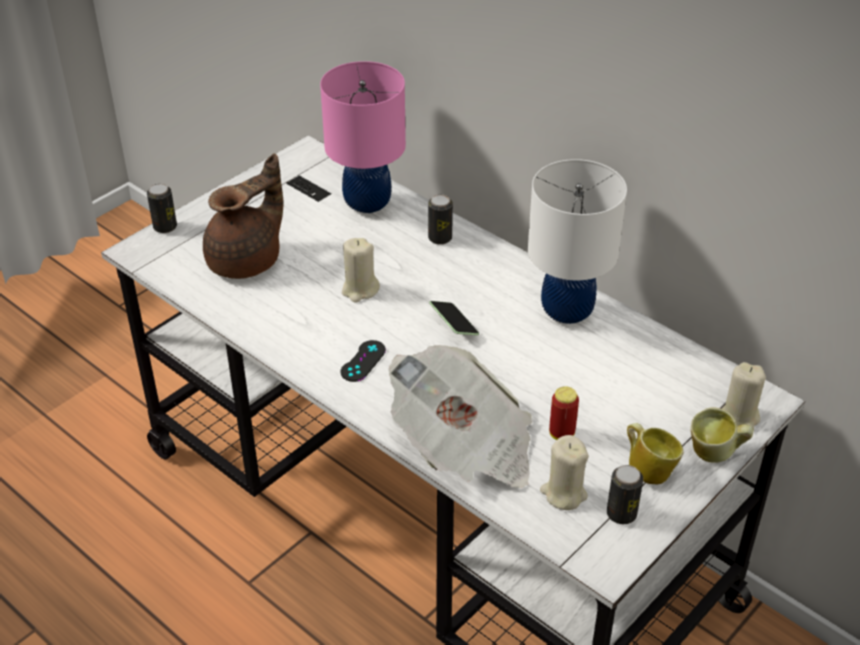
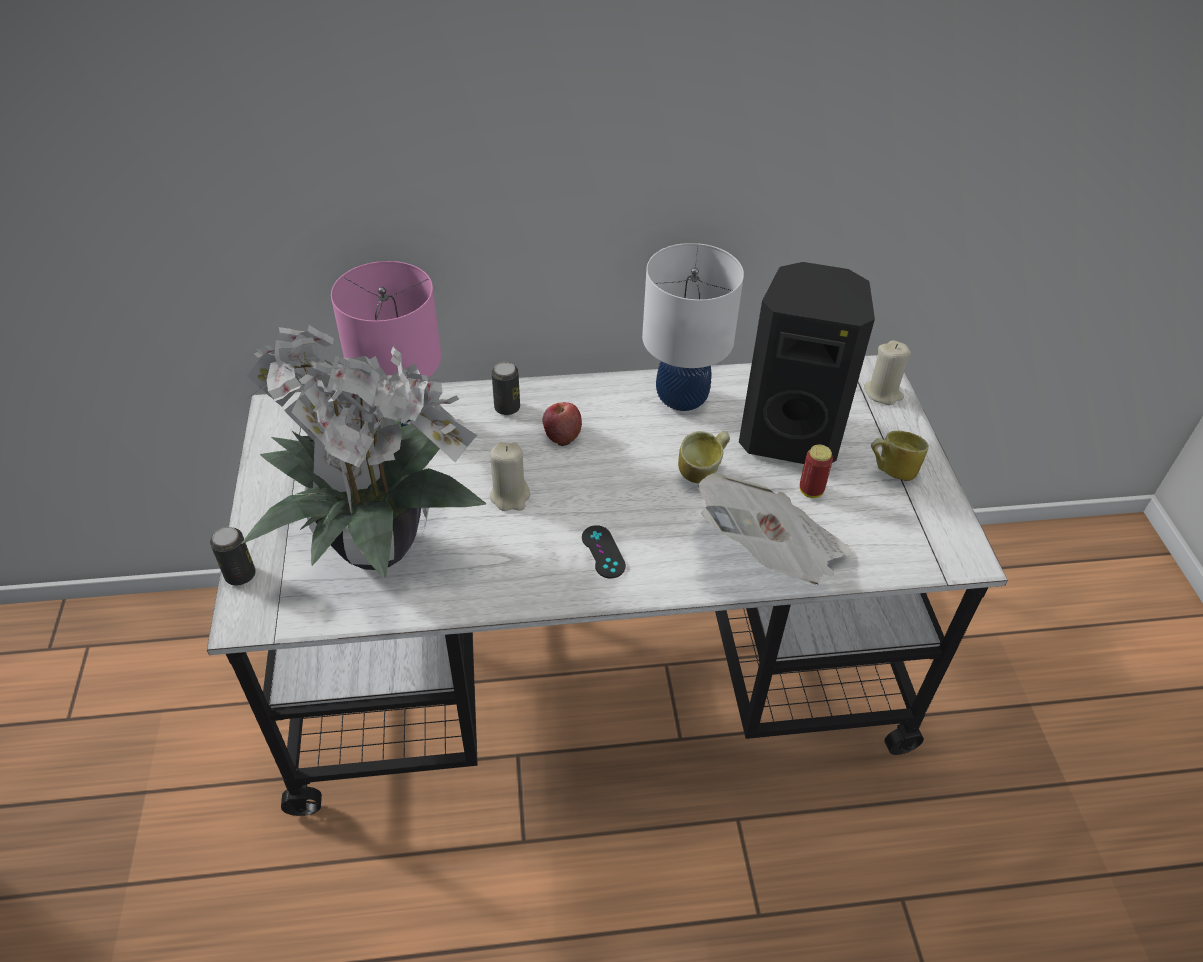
camera: 50 degrees left, 5 degrees up
(247, 260) = (373, 545): brown teapot -> potted plant
(448, 277) = (562, 434): none -> apple
(453, 324) = (622, 468): phone -> none
(563, 493) = (875, 532): beige candle -> none
(608, 390) = (790, 436): none -> black speaker
(621, 514) = (923, 515): can -> none
(715, 454) = (908, 428): mug -> mug (702, 473)

